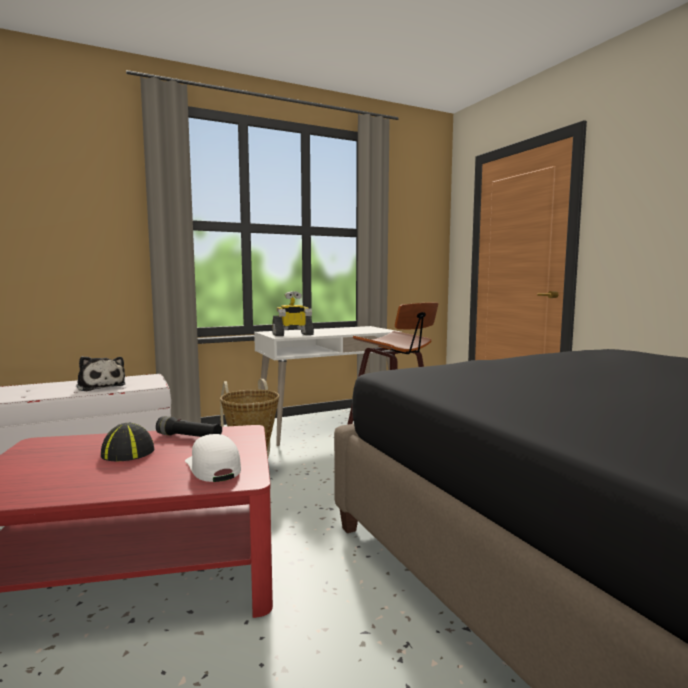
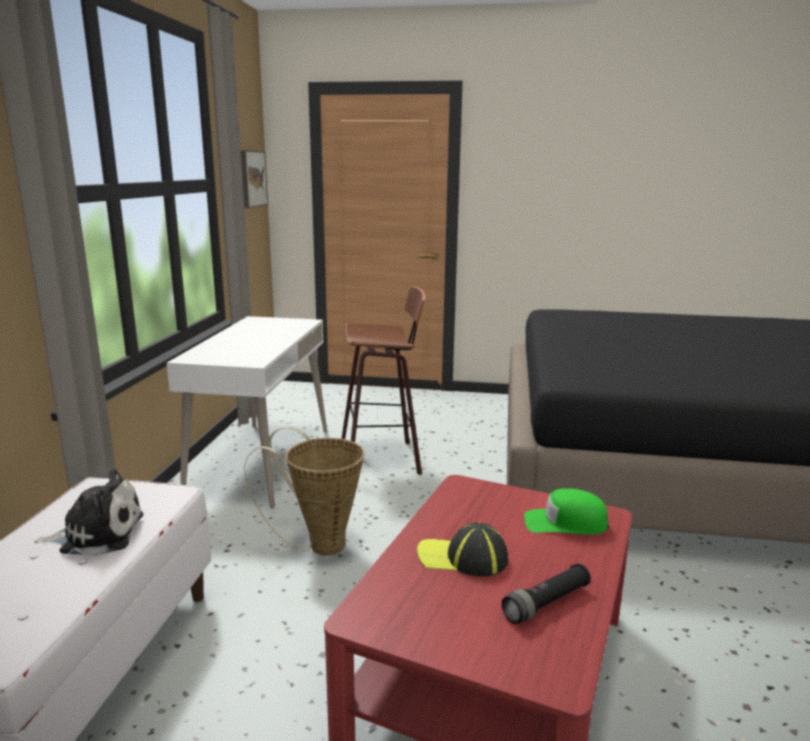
camera: 55 degrees left, 10 degrees up
(189, 437) = (454, 517): black flashlight -> black flashlight (546, 603)
(213, 467) = (565, 523): white cap -> green cap
(292, 334) = (248, 355): toy robot -> none
(421, 233) = (251, 178): none -> picture

